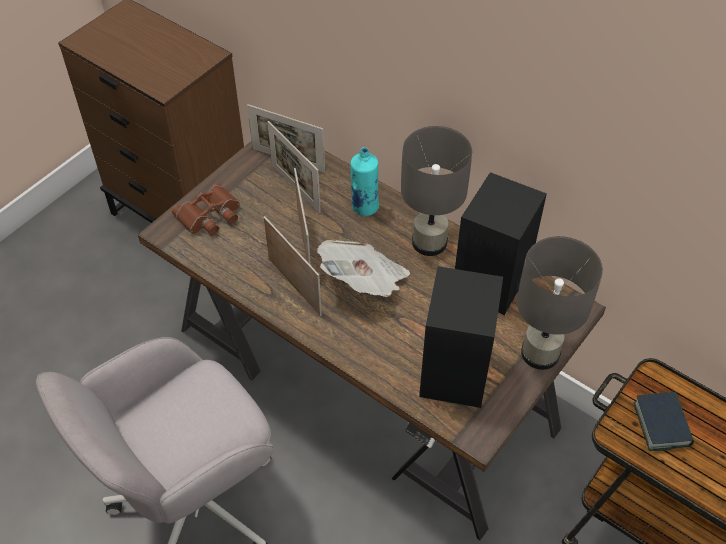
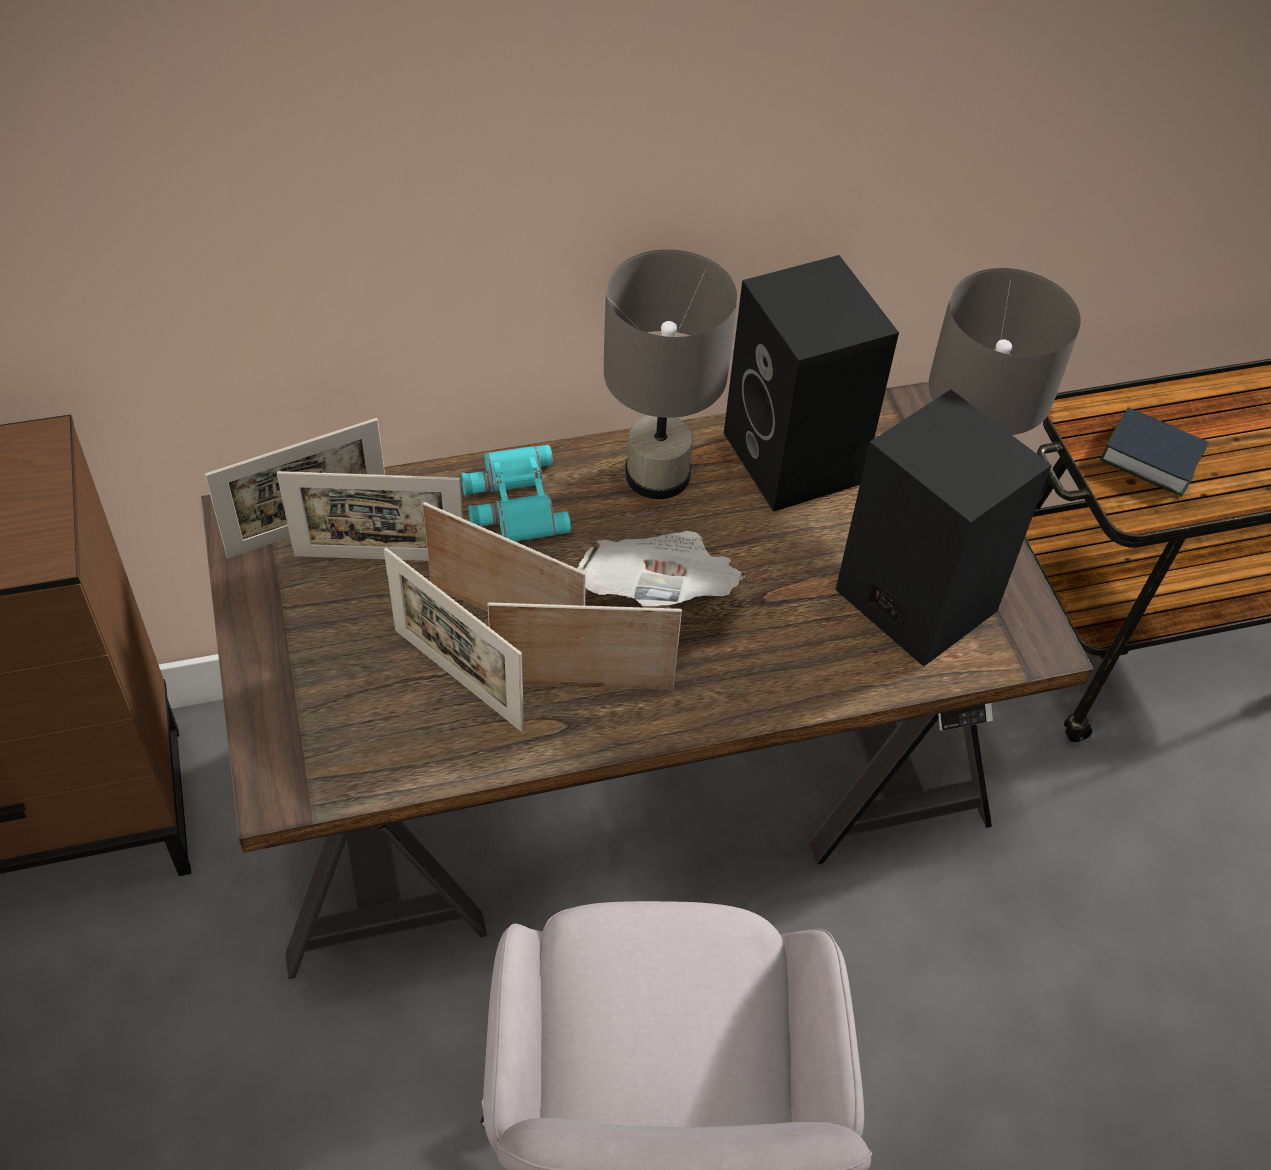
camera: 55 degrees left, 0 degrees up
(210, 216) = (313, 706): brown binoculars -> none
(261, 247) = (458, 679): none -> picture frame
(364, 207) = (512, 501): turquoise bottle -> turquoise binoculars

